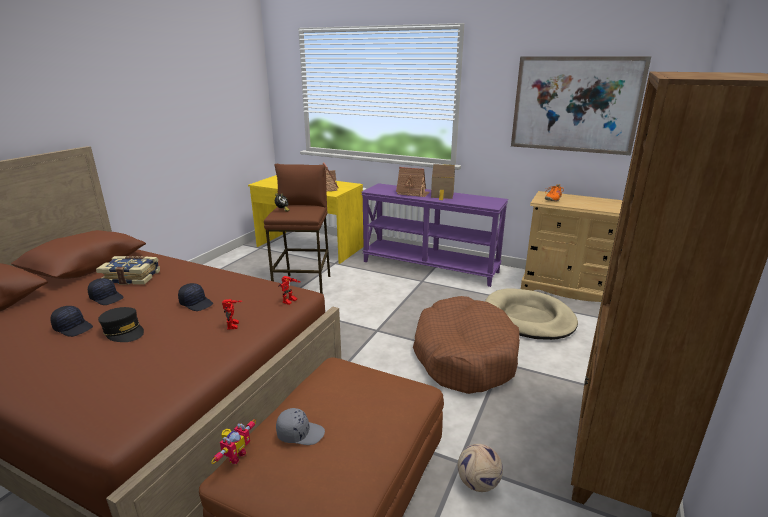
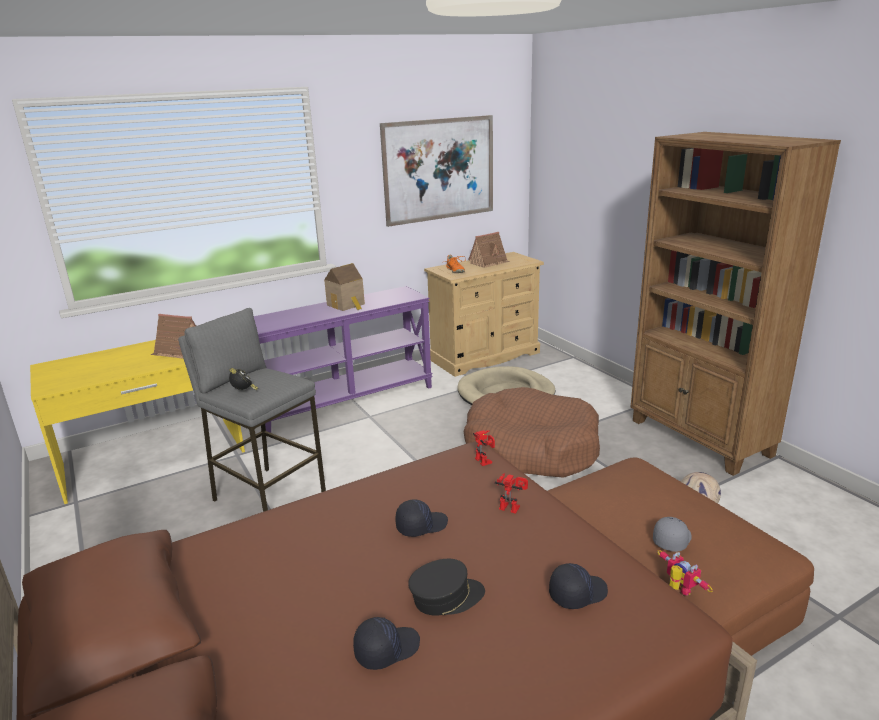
camera: 55 degrees left, 0 degrees up
(107, 298) = (308, 607): black cap -> black cap (577, 593)
(132, 277) = (253, 575): book -> none
(304, 287) = (269, 497): brown stool -> grey stool
(412, 193) = (311, 314): toy house -> toy house (489, 262)

